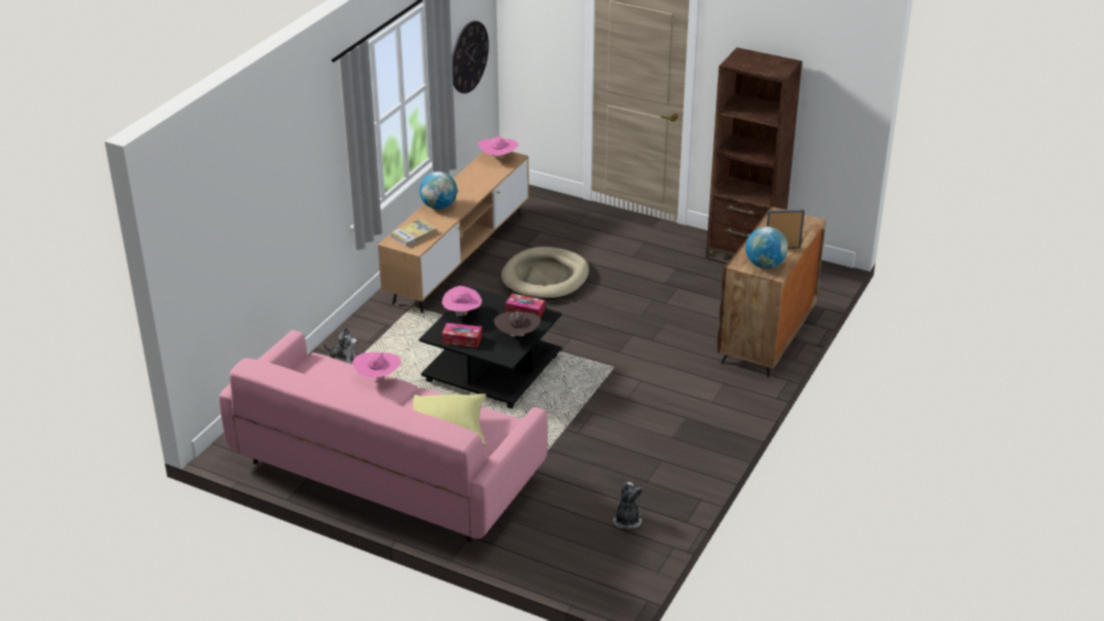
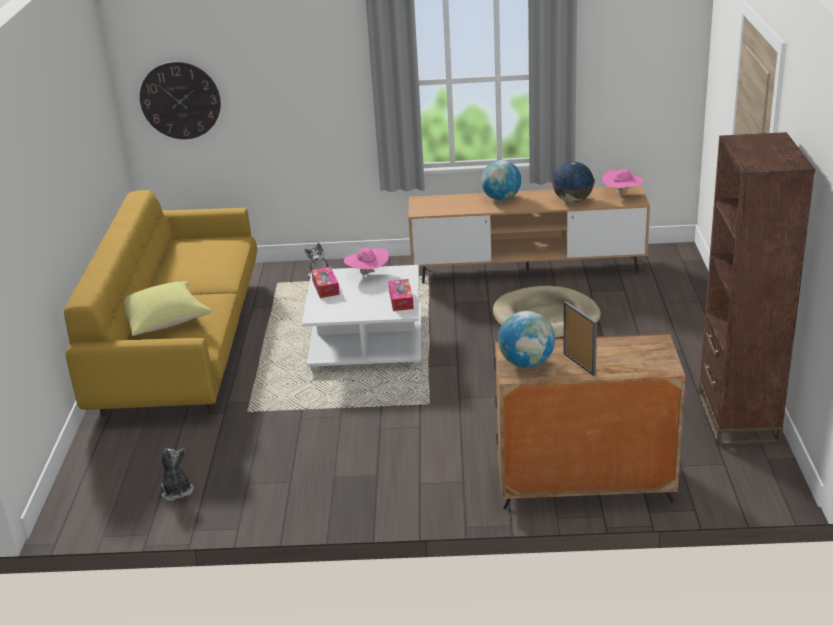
camera: 65 degrees right, 5 degrees down
(377, 378) = (226, 268): pink hat -> none
(387, 469) = (182, 344): pink sofa -> yellow sofa
(413, 235) = (441, 204): book -> none
(469, 57) = (638, 76): wall clock -> wall clock (180, 100)
(482, 180) = (572, 200): none -> globe
(490, 369) = (365, 342): black coffee table -> white coffee table
(517, 336) = (354, 310): brown hat -> none
(627, 520) = (177, 491): plush toy -> plush toy turned 90 degrees counterclockwise

